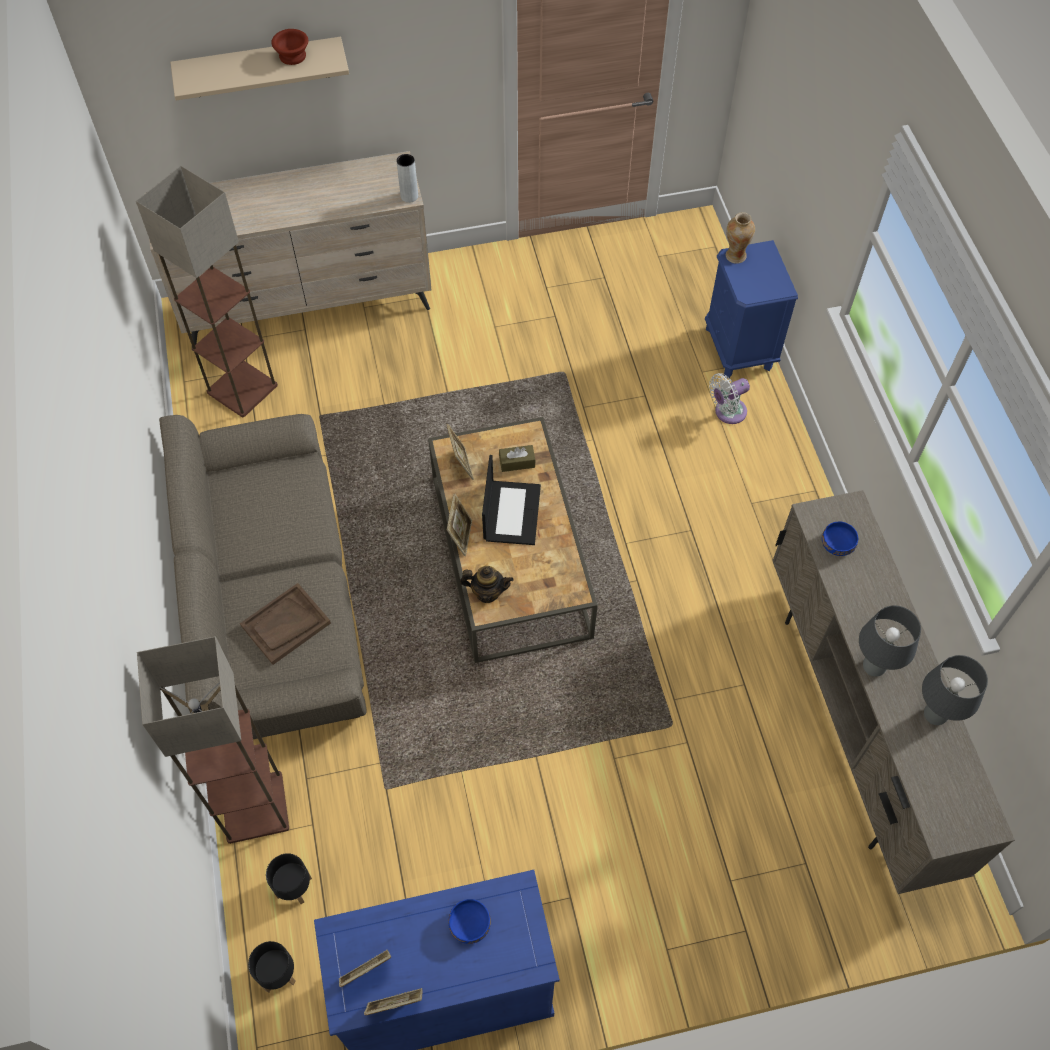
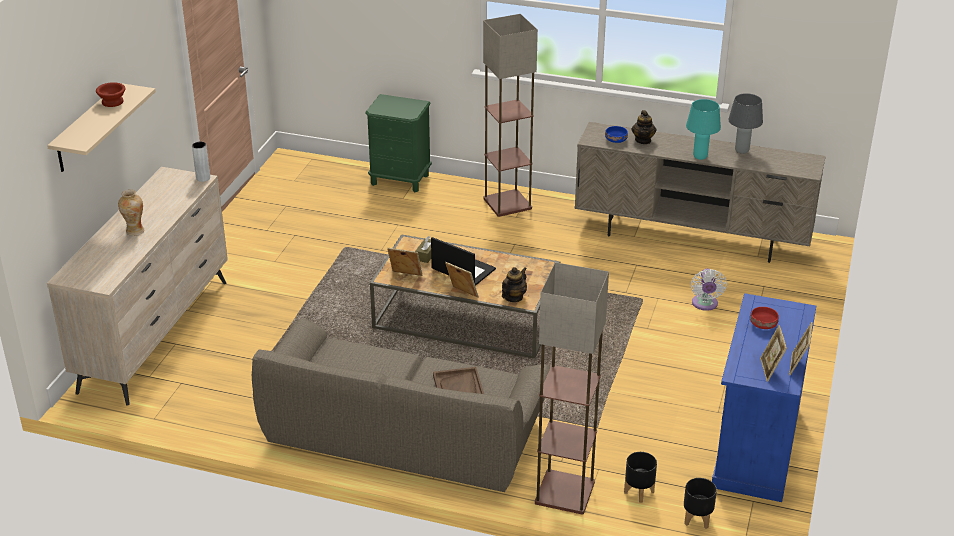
camera: 60 degrees left, 25 degrees down
(242, 388) = (195, 390): floor lamp -> floor lamp (506, 203)
(470, 925) = (764, 324): blue bowl -> red bowl
(727, 412) = (443, 201): white fan -> white fan (705, 304)
(735, 256) = (377, 108): vase -> vase (135, 231)
(739, 348) = (400, 179): blue nightstand -> green nightstand
(863, 577) = (643, 140): none -> teapot
(873, 667) = (700, 156): grey table lamp -> turquoise table lamp

